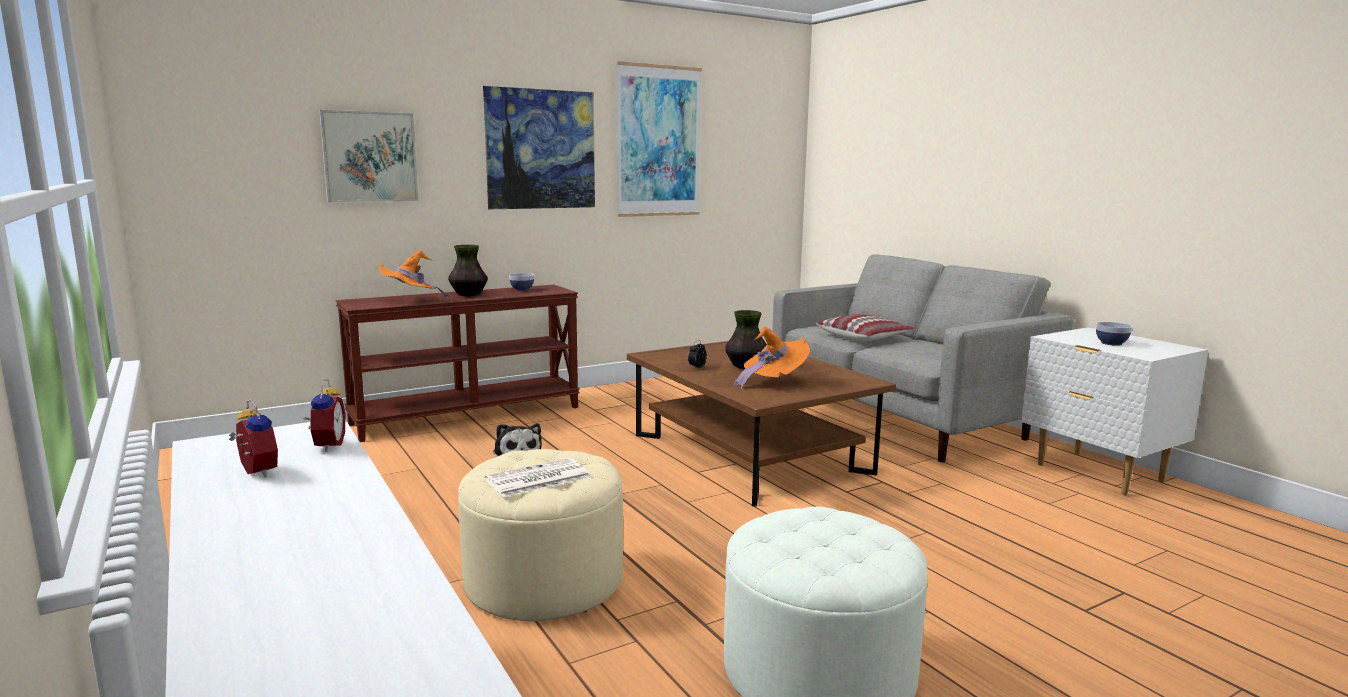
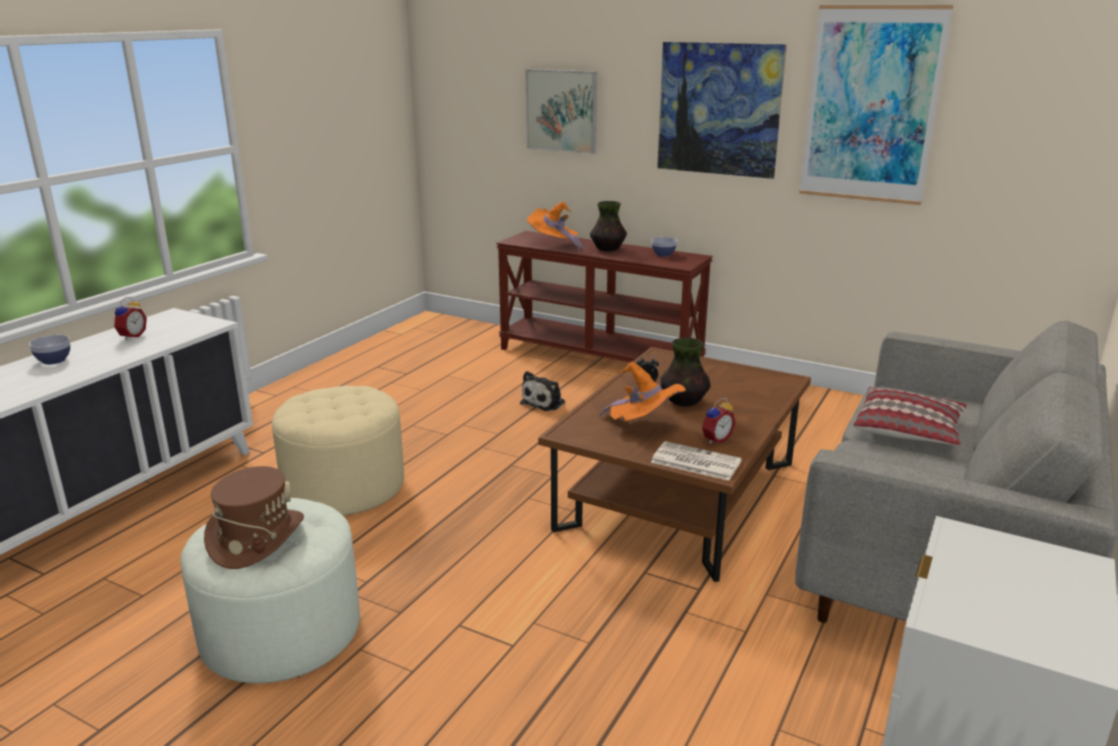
camera: 60 degrees right, 10 degrees up
(326, 446) = (180, 335): alarm clock -> alarm clock (715, 439)
(537, 479) = (313, 409): newspaper -> newspaper (694, 462)
(839, 544) = (256, 538): none -> brown hat
(1111, 343) = (996, 585): bowl -> bowl (54, 360)

